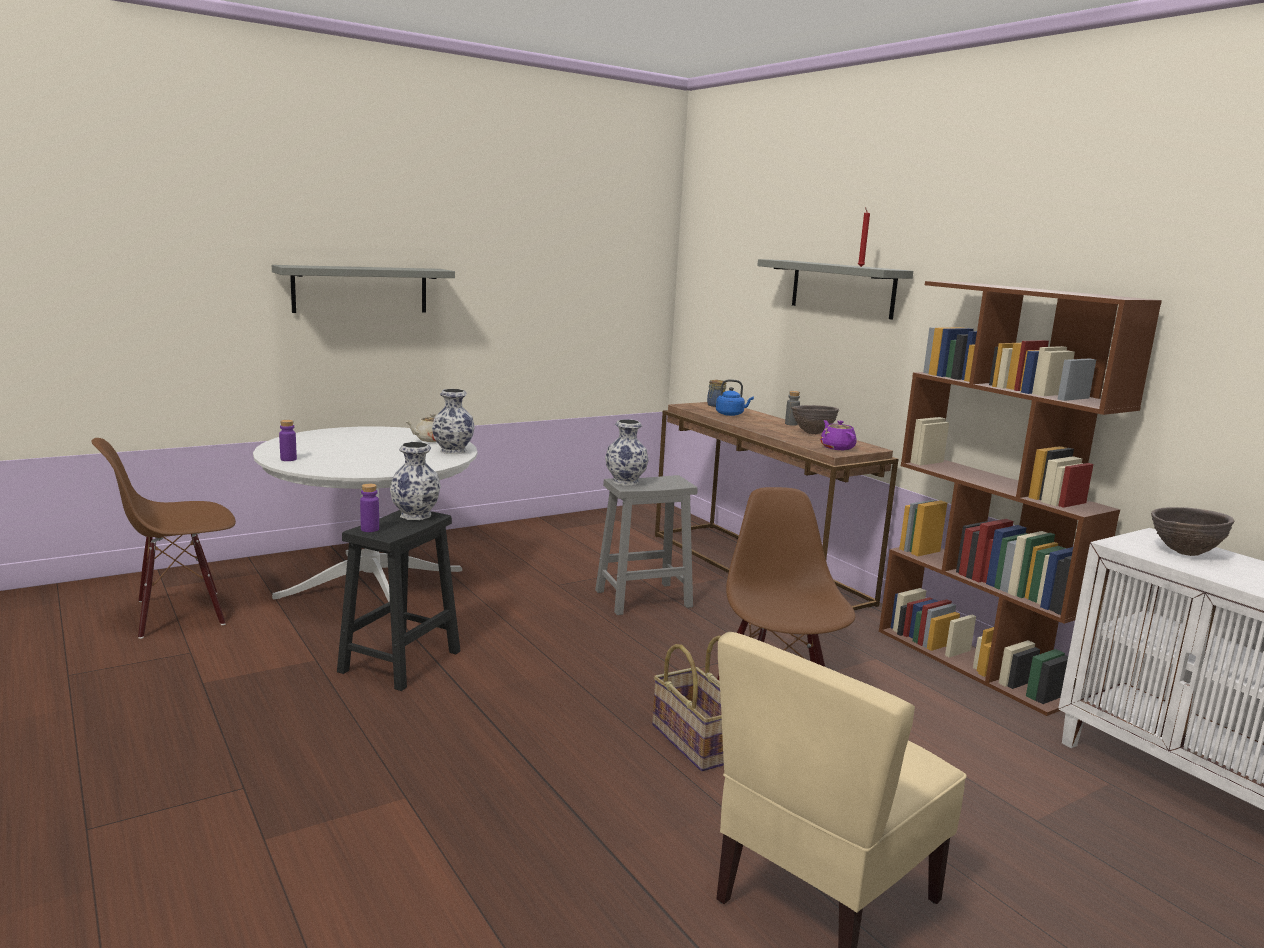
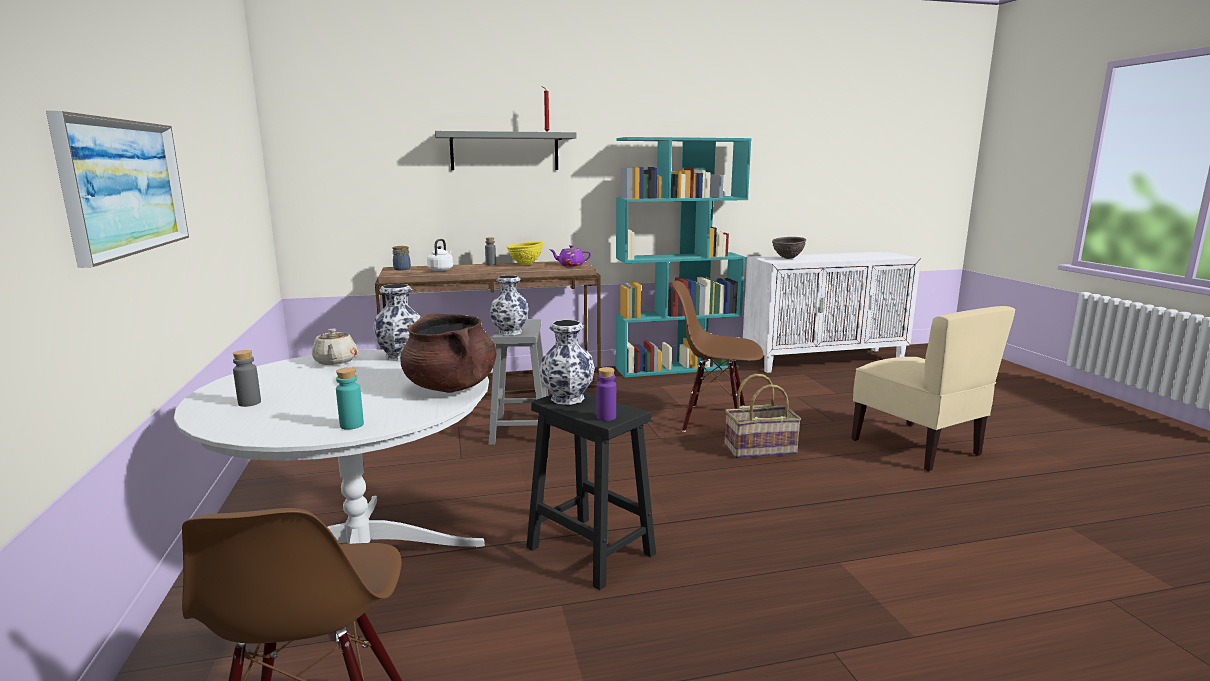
camera: 70 degrees left, 0 degrees up
(288, 459) = (351, 425): purple bottle -> turquoise bottle
(331, 437) = (249, 403): none -> grey bottle
(360, 289) = (124, 186): grey shelf -> picture
(374, 469) = (451, 387): none -> brown cooking pot
(731, 414) = (441, 269): blue kettle -> white kettle
(812, 433) = (525, 264): brown bowl -> yellow bowl
(975, 664) = (677, 367): brown bookcase -> turquoise bookcase

